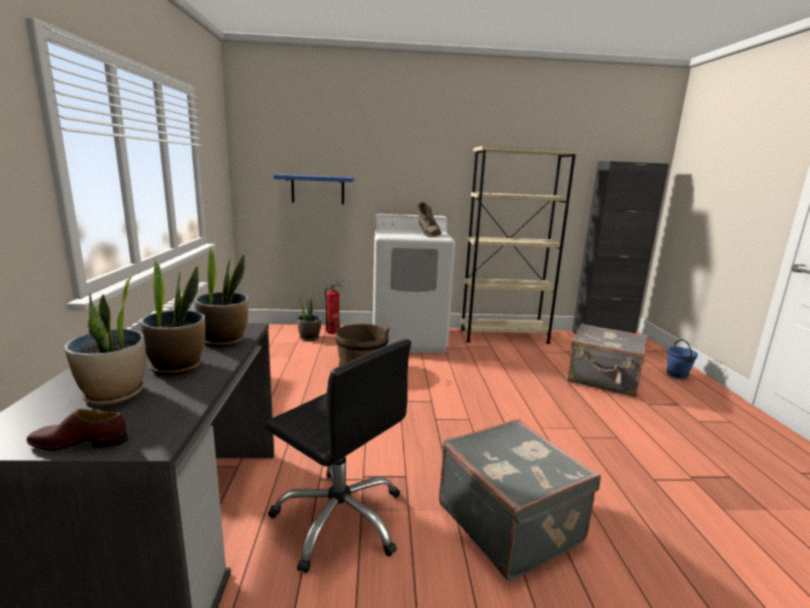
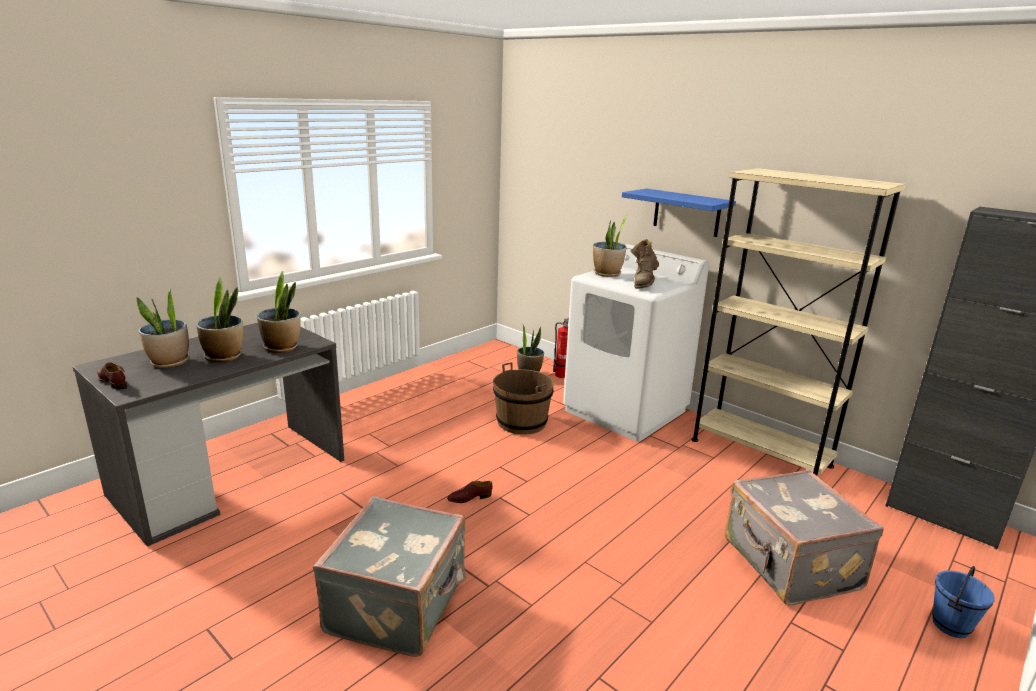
camera: 45 degrees right, 5 degrees up
(318, 189) = (572, 206): blue shelf -> blue shelf (686, 212)
(340, 518) = (310, 524): black office chair -> none
(392, 233) = (607, 274): none -> potted plant
(418, 429) = (469, 498): none -> brown shoe

